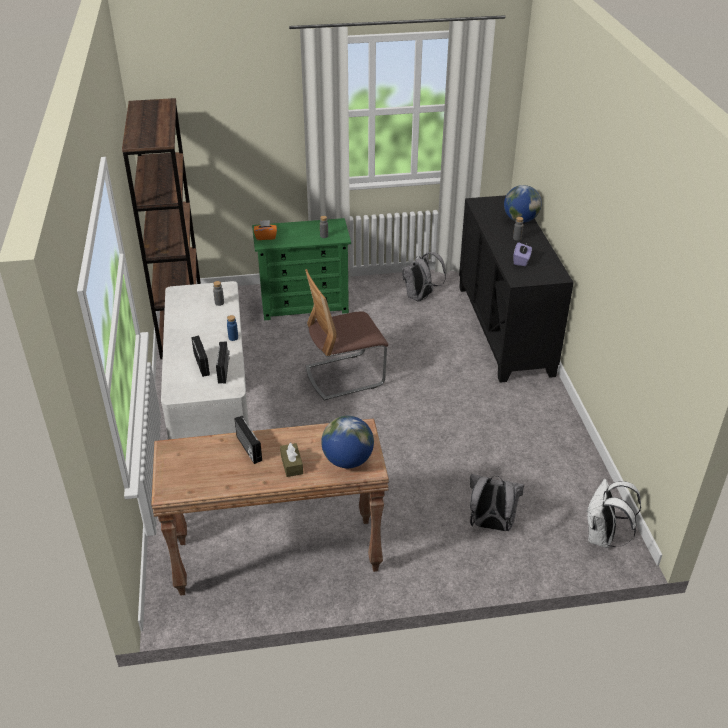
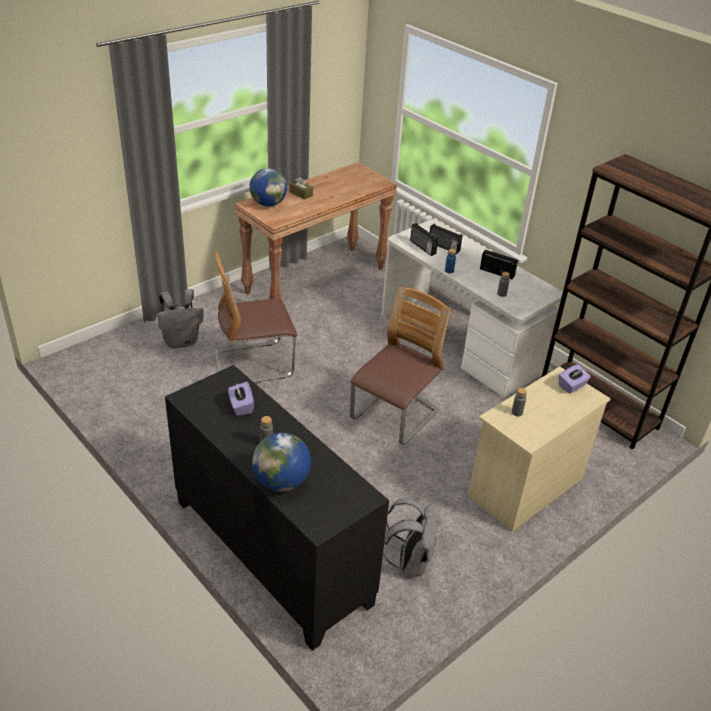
camera: 145 degrees right, 0 degrees up
(248, 449) = (336, 193): radio -> radio (497, 272)
(265, 237) = (572, 386): orange tissue box -> purple tissue box
(305, 304) = (525, 487): green dresser -> beige dresser
(429, 468) = (254, 364): none -> chair
(602, 537) = (88, 361): white backpack -> none

